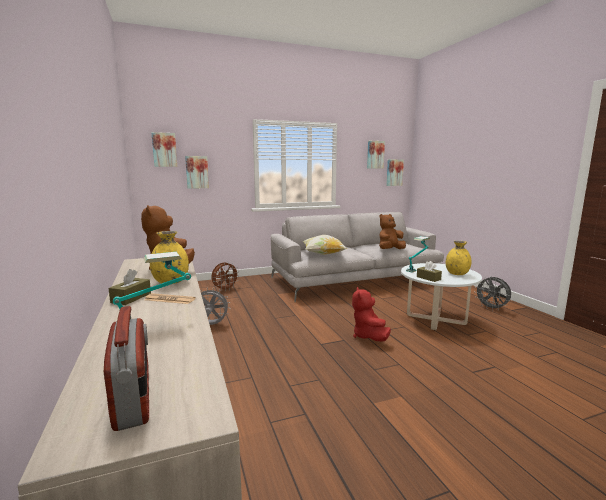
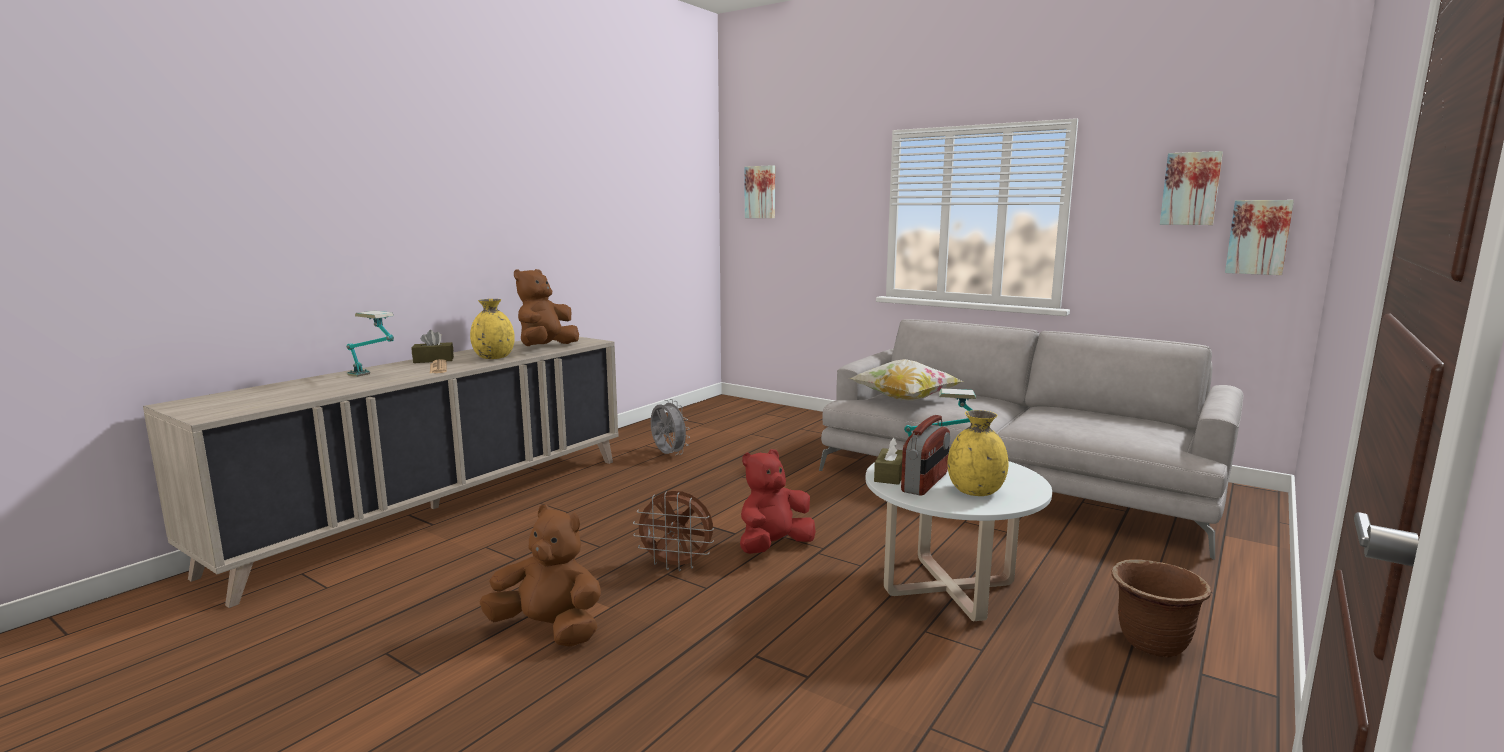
camera: 55 degrees right, 0 degrees up
(133, 397) = (236, 400): radio -> radio (925, 483)
(197, 172) = (800, 227): picture -> none
(225, 289) = (787, 426): brown fan -> brown fan (677, 565)
(390, 250) = (1059, 427): brown plush toy -> brown plush toy (549, 629)
(491, 308) = (1152, 643): grey fan -> brown planter

